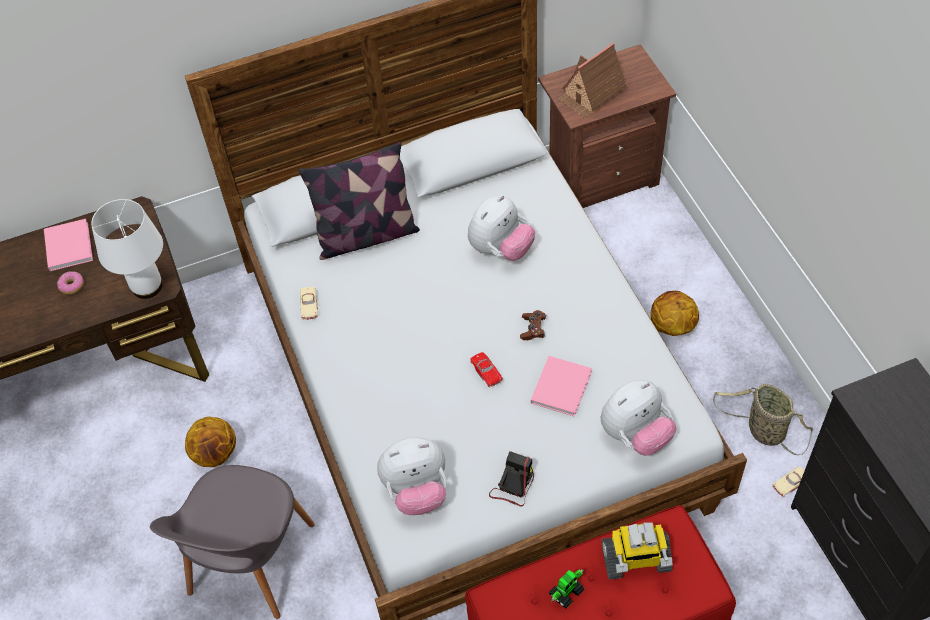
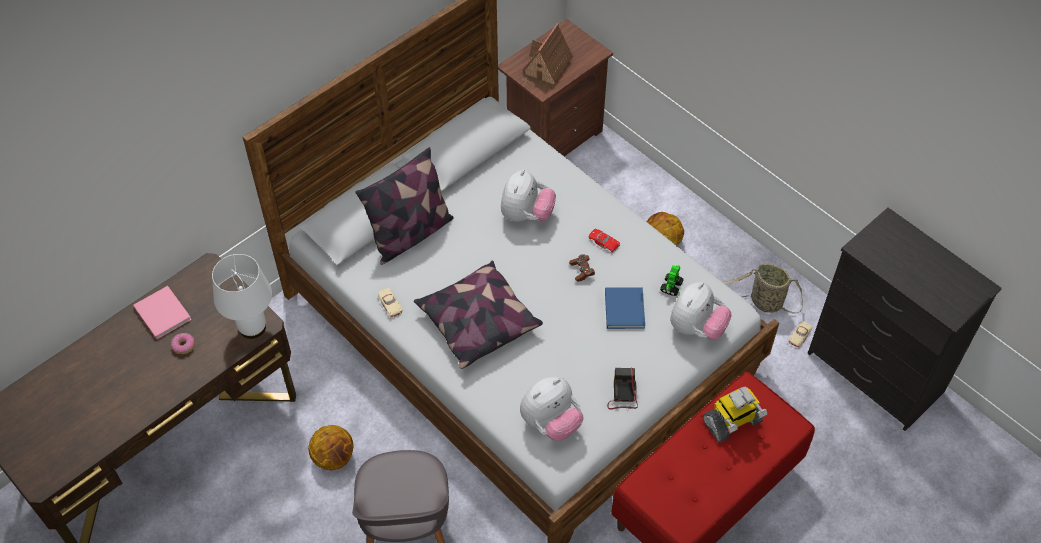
camera: 25 degrees left, 0 degrees up
(390, 353) = (477, 322): none -> pillow
(486, 371) = (561, 314): red toy car -> red toy car (604, 242)
(562, 385) = (624, 308): pink book -> blue book
(566, 592) = (692, 463): toy robot -> toy robot (671, 286)

